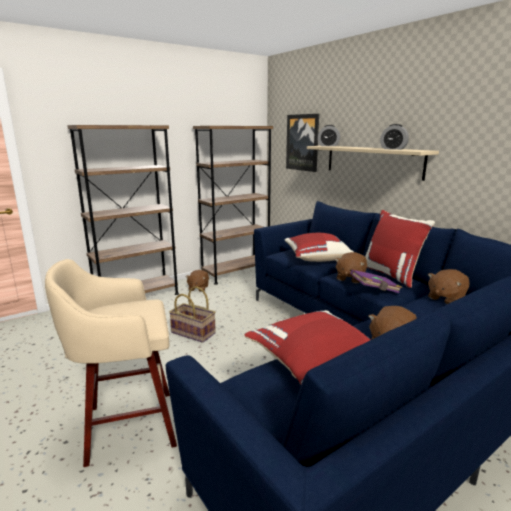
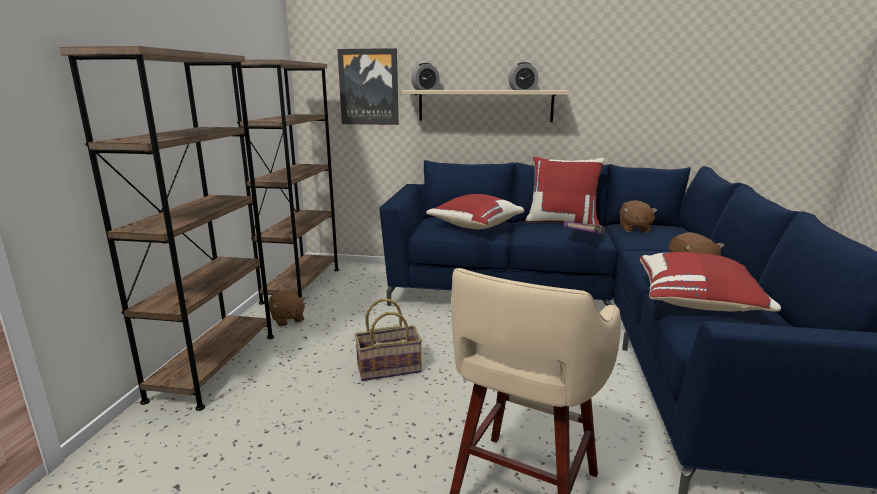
camera: 45 degrees left, 0 degrees up
(350, 278) = (543, 234): brown plush toy -> none

